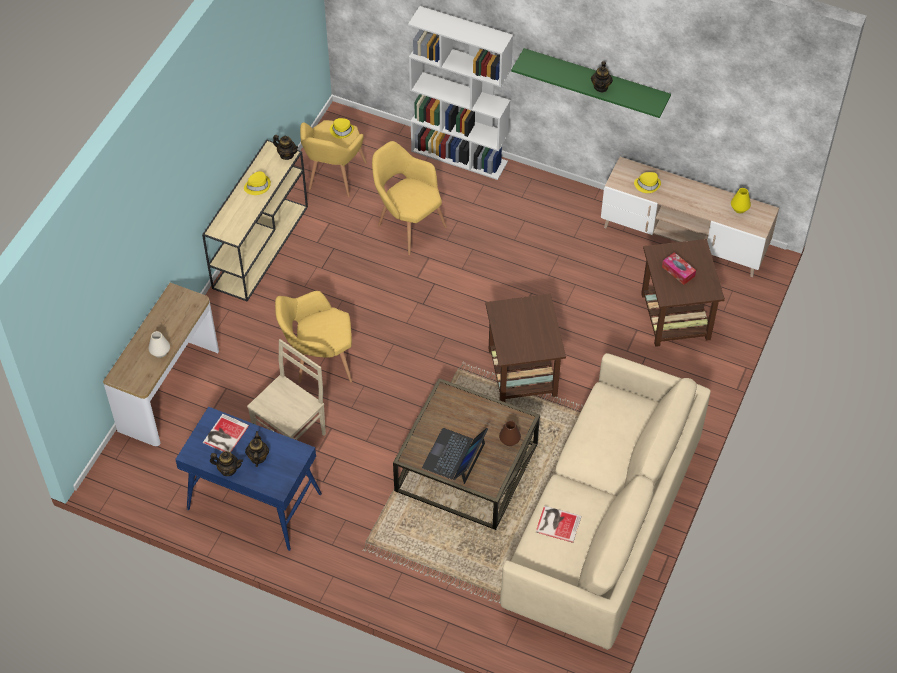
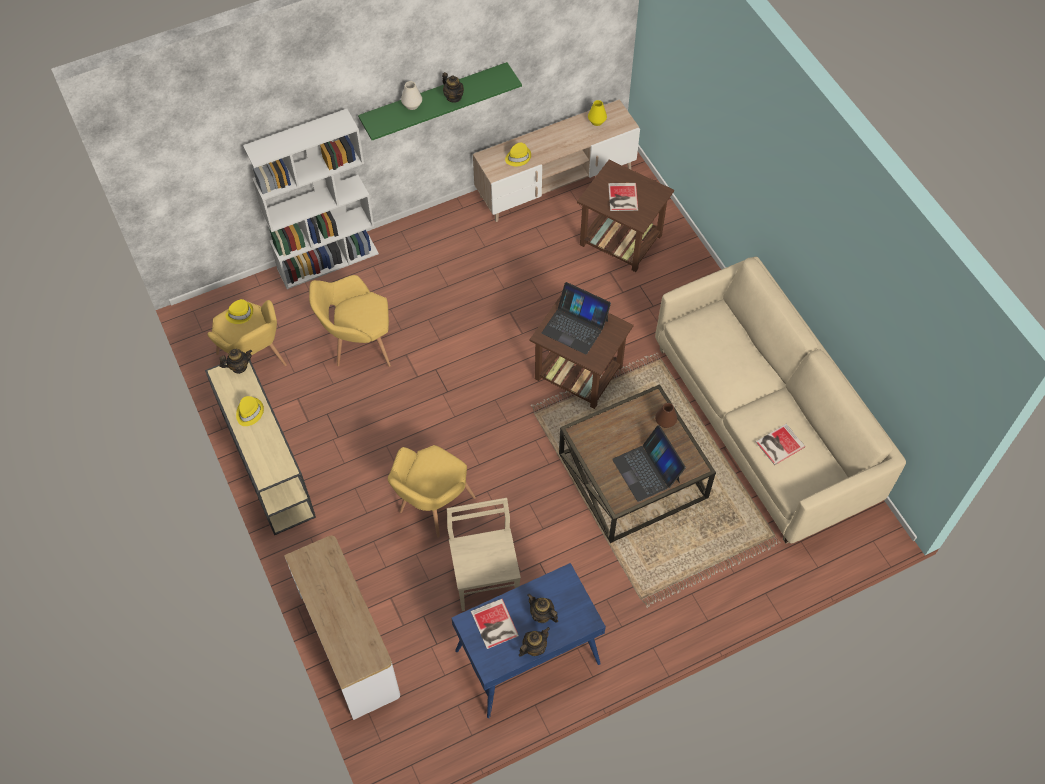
camera: 50 degrees left, 5 degrees up
(160, 352) = (355, 616): white vase -> white vase (412, 105)
(526, 321) = (575, 326): none -> laptop
(678, 271) = (622, 198): tissue box -> book

